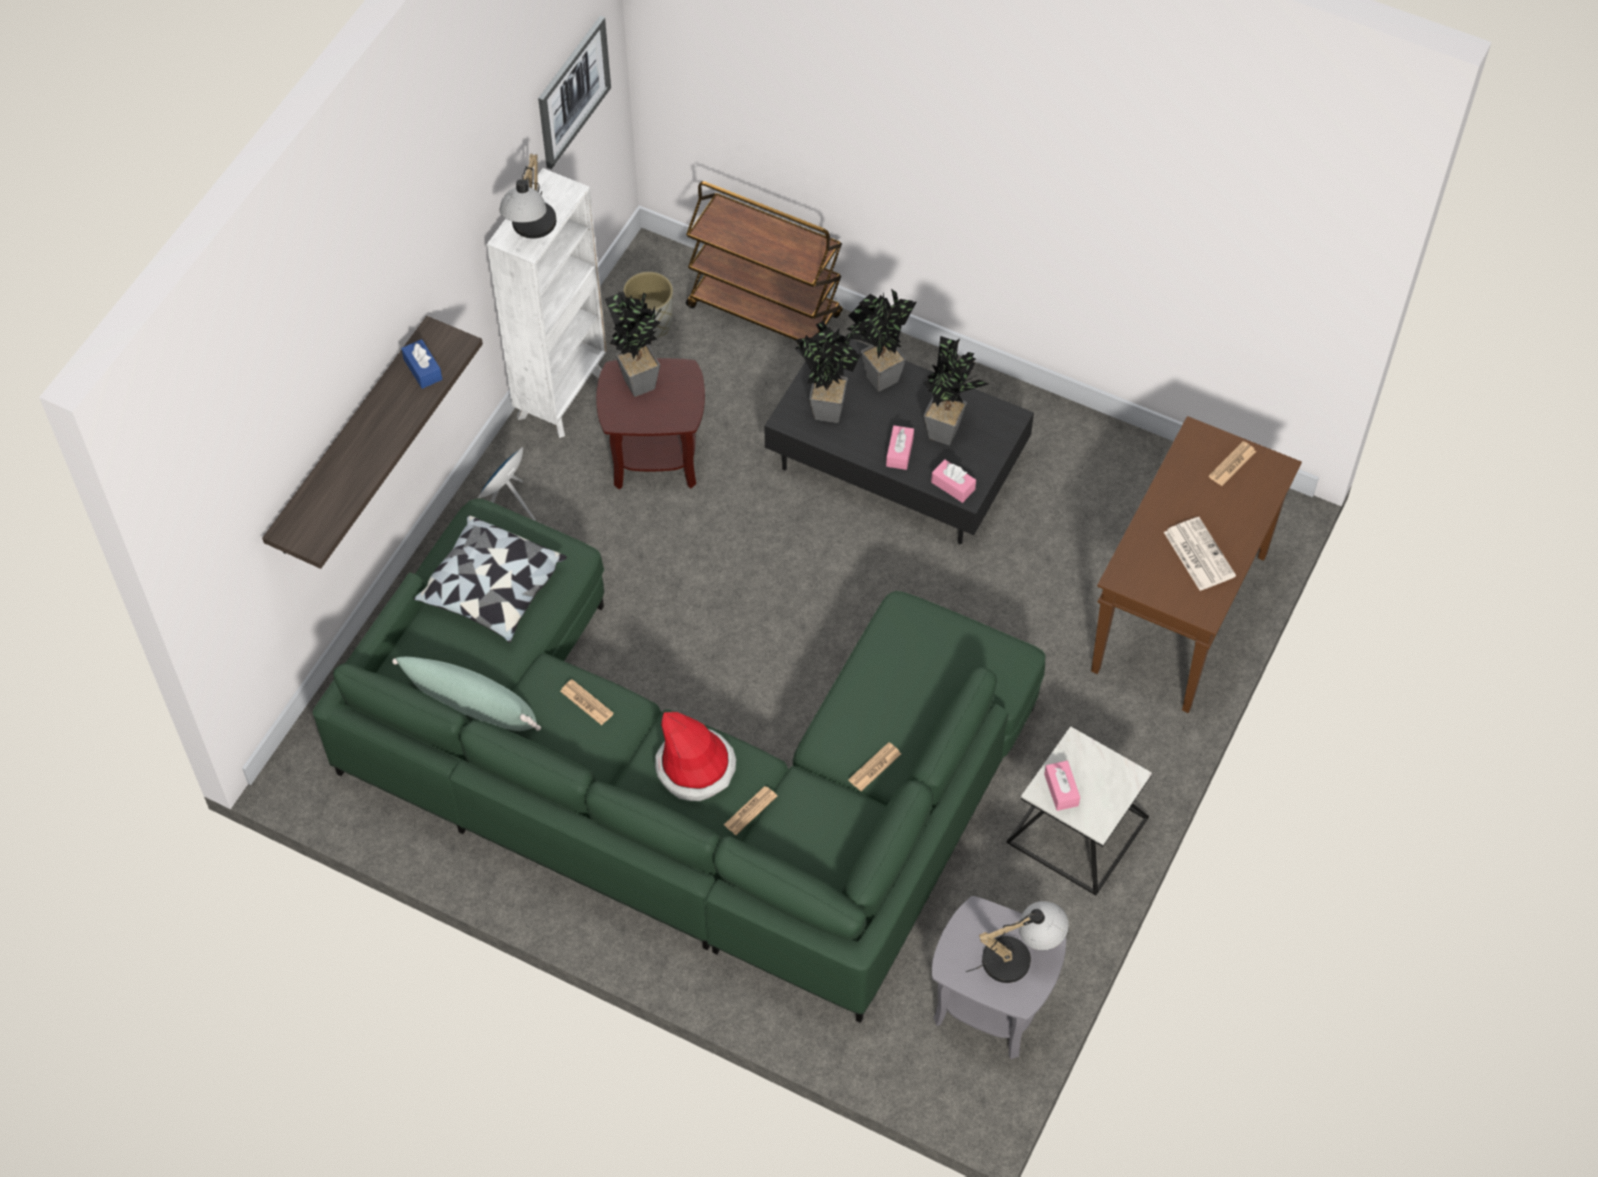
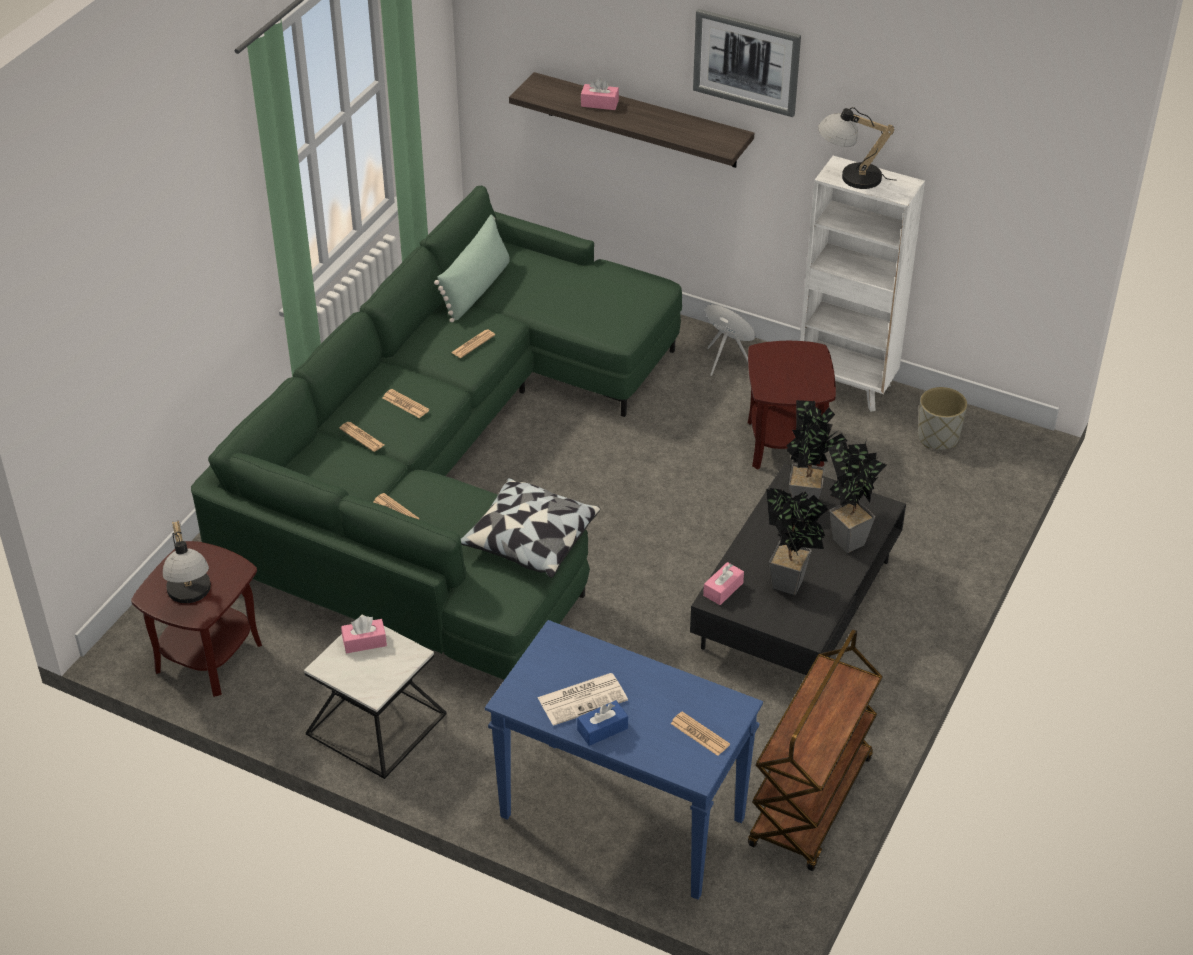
camera: 90 degrees right, 15 degrees down
(423, 369) = (697, 132): blue tissue box -> blue tissue box (602, 729)
(492, 590) = (586, 294): pillow -> pillow (529, 541)
(573, 91) = (1000, 174): picture -> picture (746, 62)
(640, 379) = (808, 364): potted plant -> none
(695, 767) = (405, 404): hat -> newspaper
(765, 311) = (966, 512): brown cart -> brown cart (811, 803)
(899, 452) = (760, 552): pink tissue box -> pink tissue box (599, 103)
(992, 1004) = (209, 657): grey side table -> brown side table
(1180, 615) = (620, 818): brown console table -> blue console table

